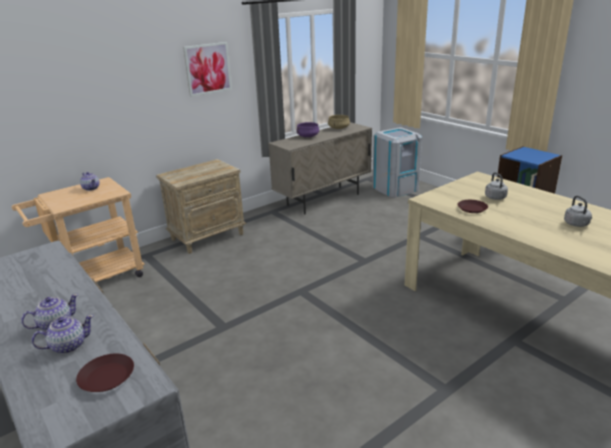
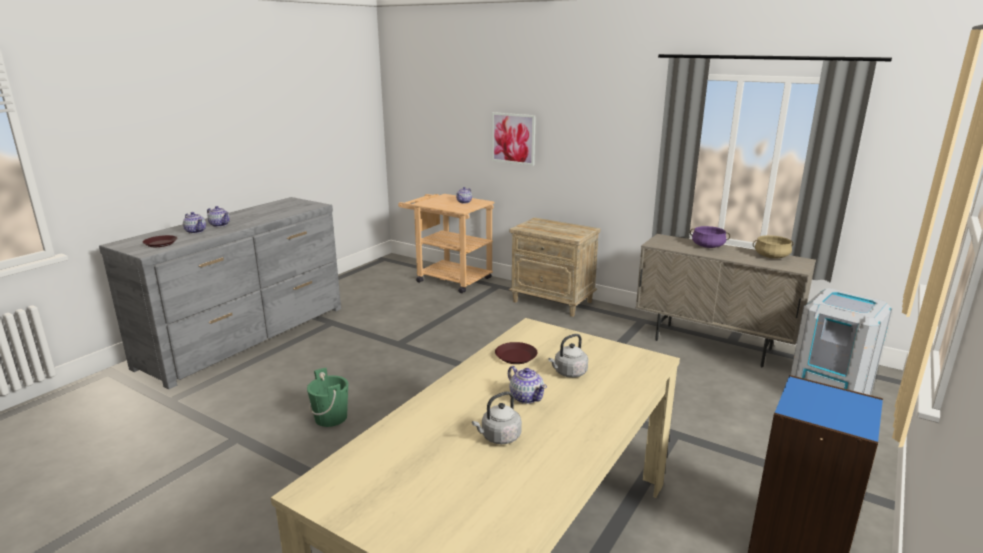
camera: 70 degrees right, 5 degrees down
(208, 68) = (612, 125): picture -> picture (513, 138)
(346, 382) = (331, 418): none -> green bucket
(528, 212) = (526, 397): none -> teapot

